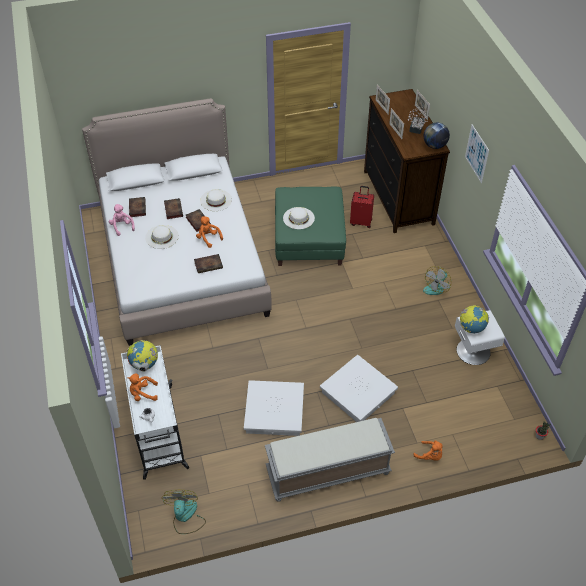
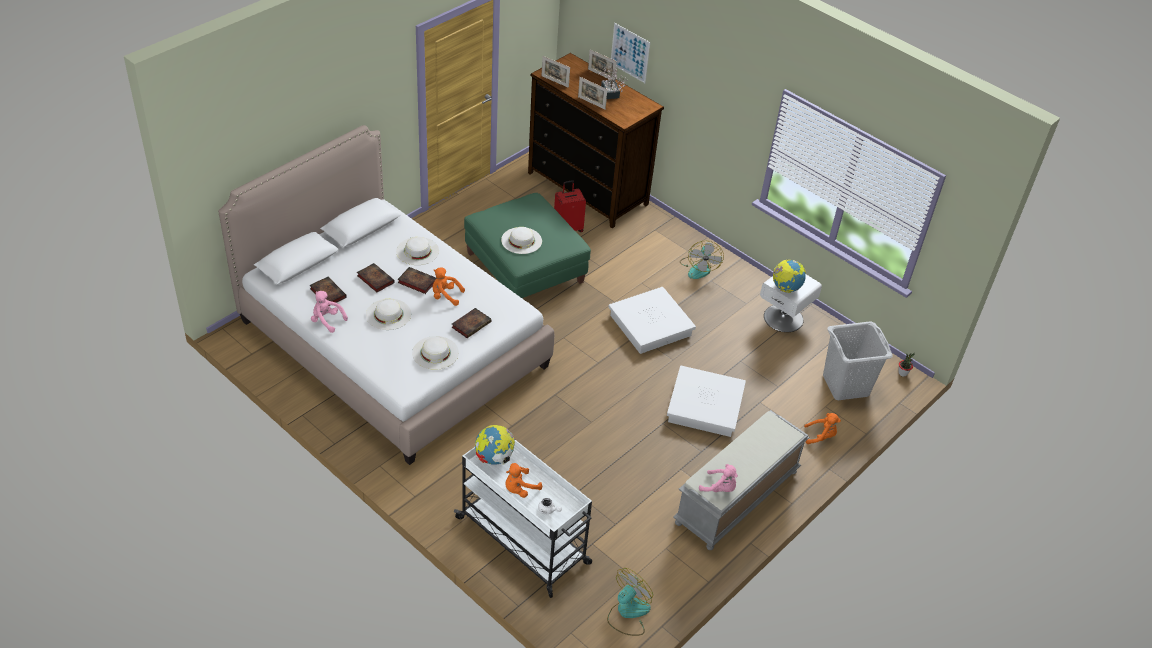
camera: 35 degrees left, 5 degrees down
(169, 275) = (435, 352): none -> white hat
(185, 516) = (628, 613): fan -> fan turned 75 degrees clockwise
(274, 411) = (634, 463): white storage box -> white storage box (650, 325)
(291, 459) = (720, 488): none -> pink plush toy
(434, 145) = (644, 106): globe -> none
(477, 153) = (713, 95): picture -> picture (630, 53)
(483, 425) = (846, 385): none -> grey laundry basket

